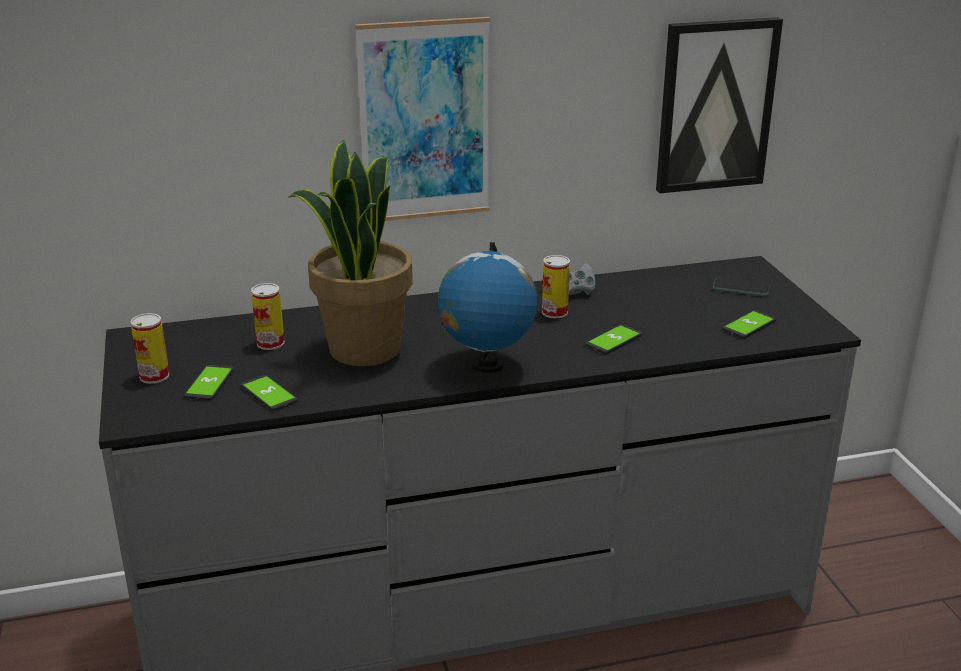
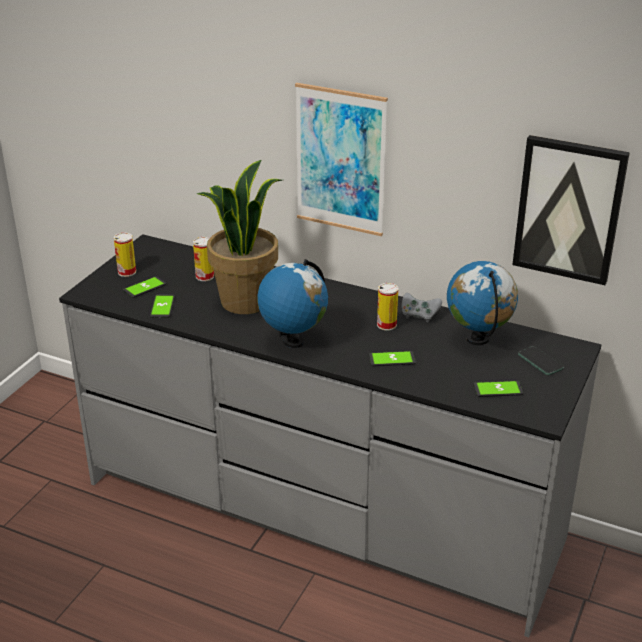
camera: 40 degrees right, 5 degrees up
(659, 291) = (478, 339): none -> globe

